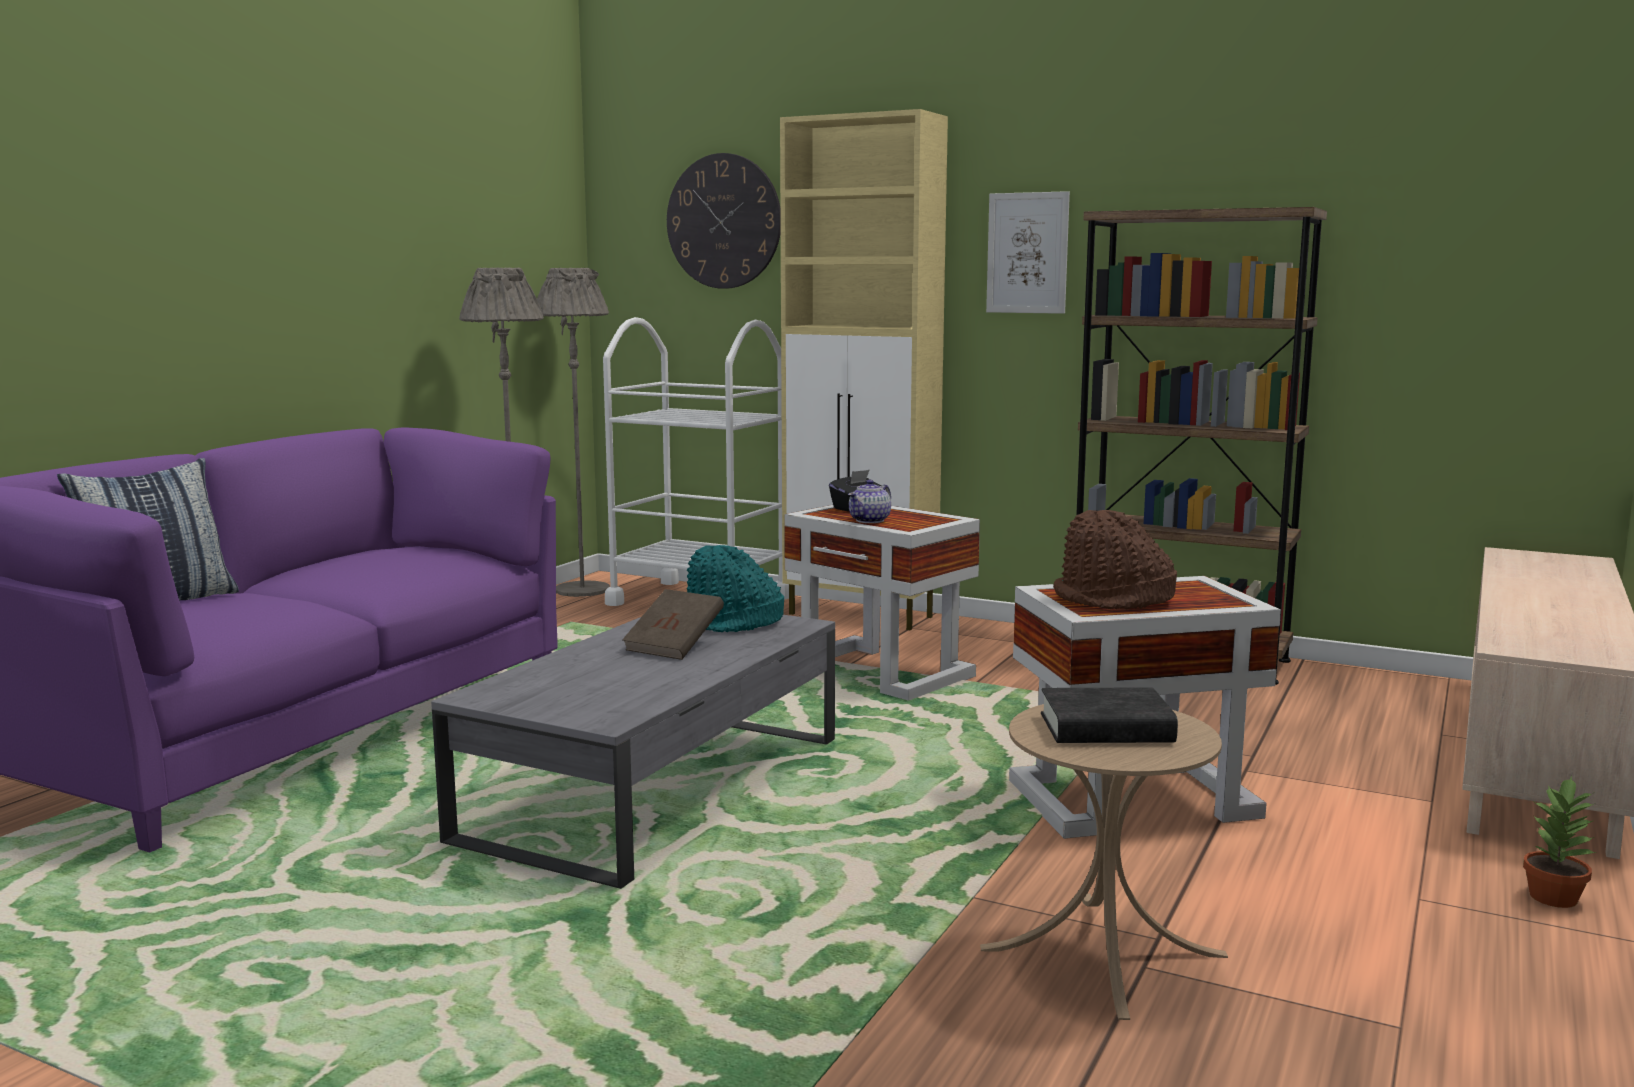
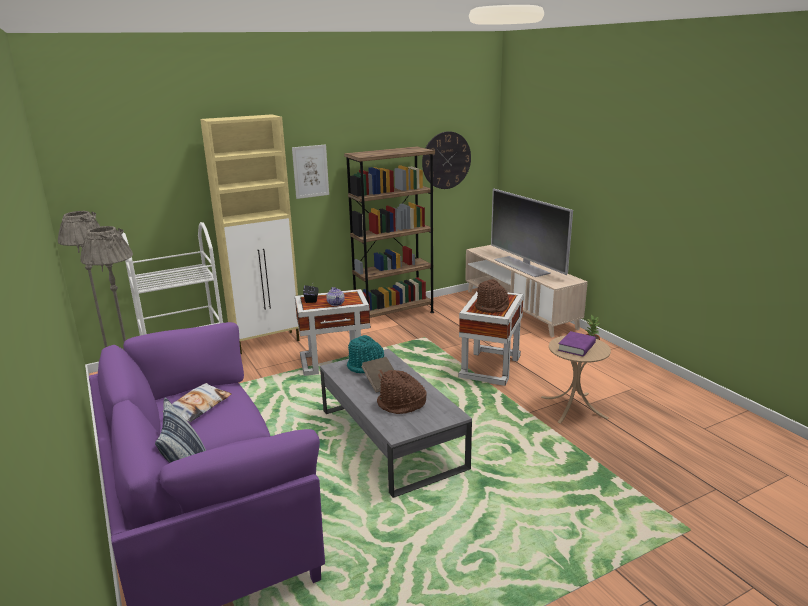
camera: 55 degrees left, 10 degrees up
(392, 559) = (198, 407): none -> pillow
(601, 676) = (401, 404): none -> brown hat
(724, 221) = (147, 171): wall clock -> wall clock (446, 160)
(1106, 728) = (576, 347): black book -> purple book
(1538, 601) = (522, 266): none -> television

